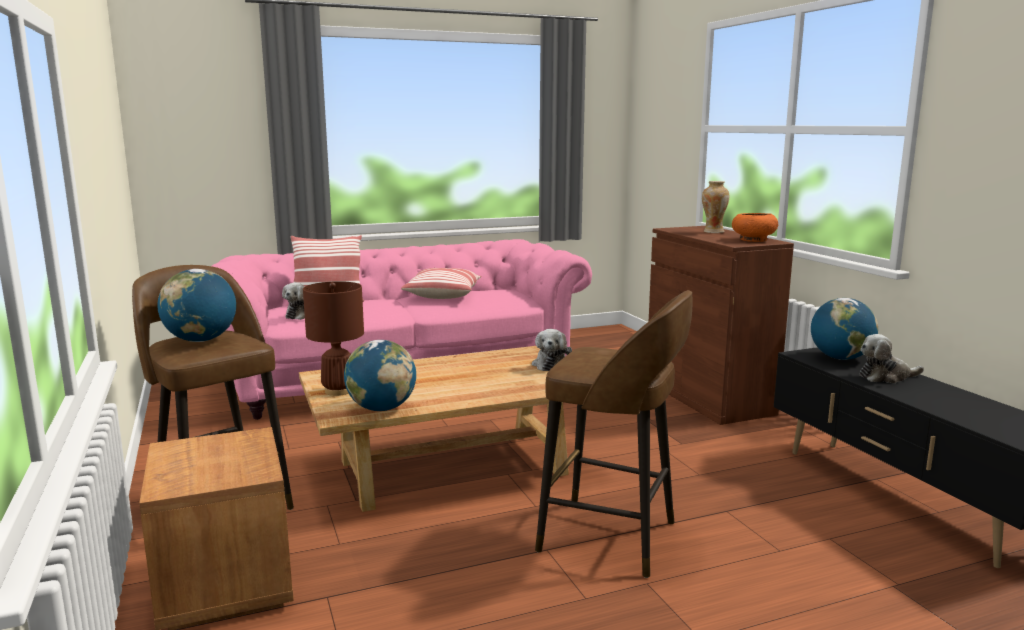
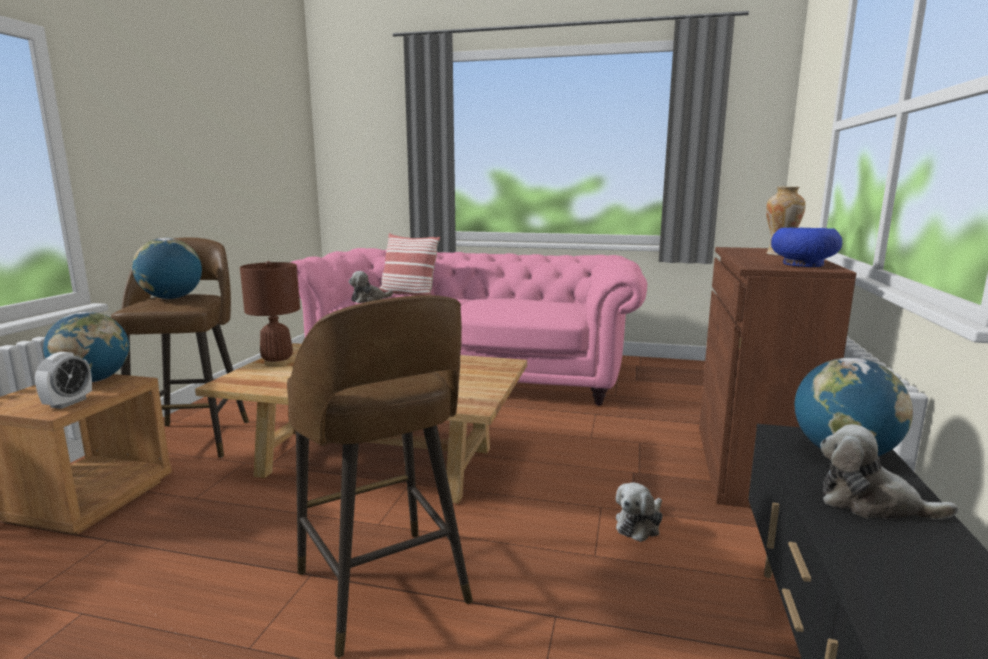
camera: 35 degrees right, 0 degrees up
(251, 465) = (68, 403): none -> alarm clock
(381, 408) = (266, 384): globe -> globe (93, 380)
(443, 295) = (506, 300): pillow -> none
(551, 364) = (485, 379): plush toy -> plush toy (639, 525)
(753, 240) = (802, 264): orange bowl -> blue bowl

